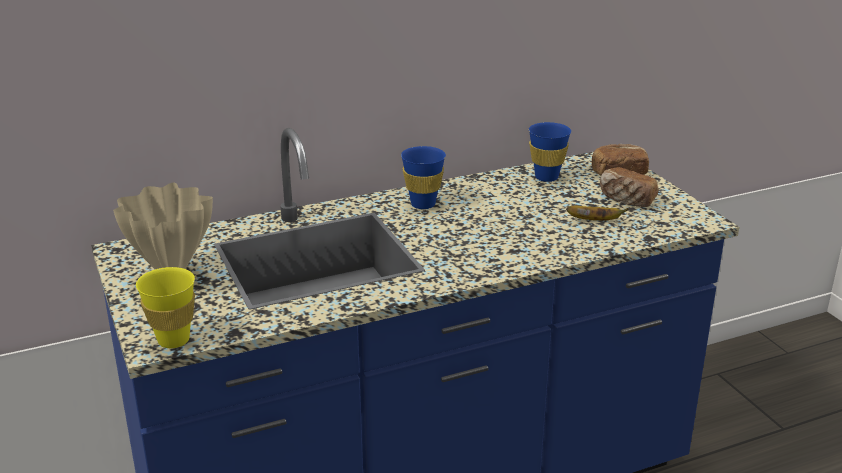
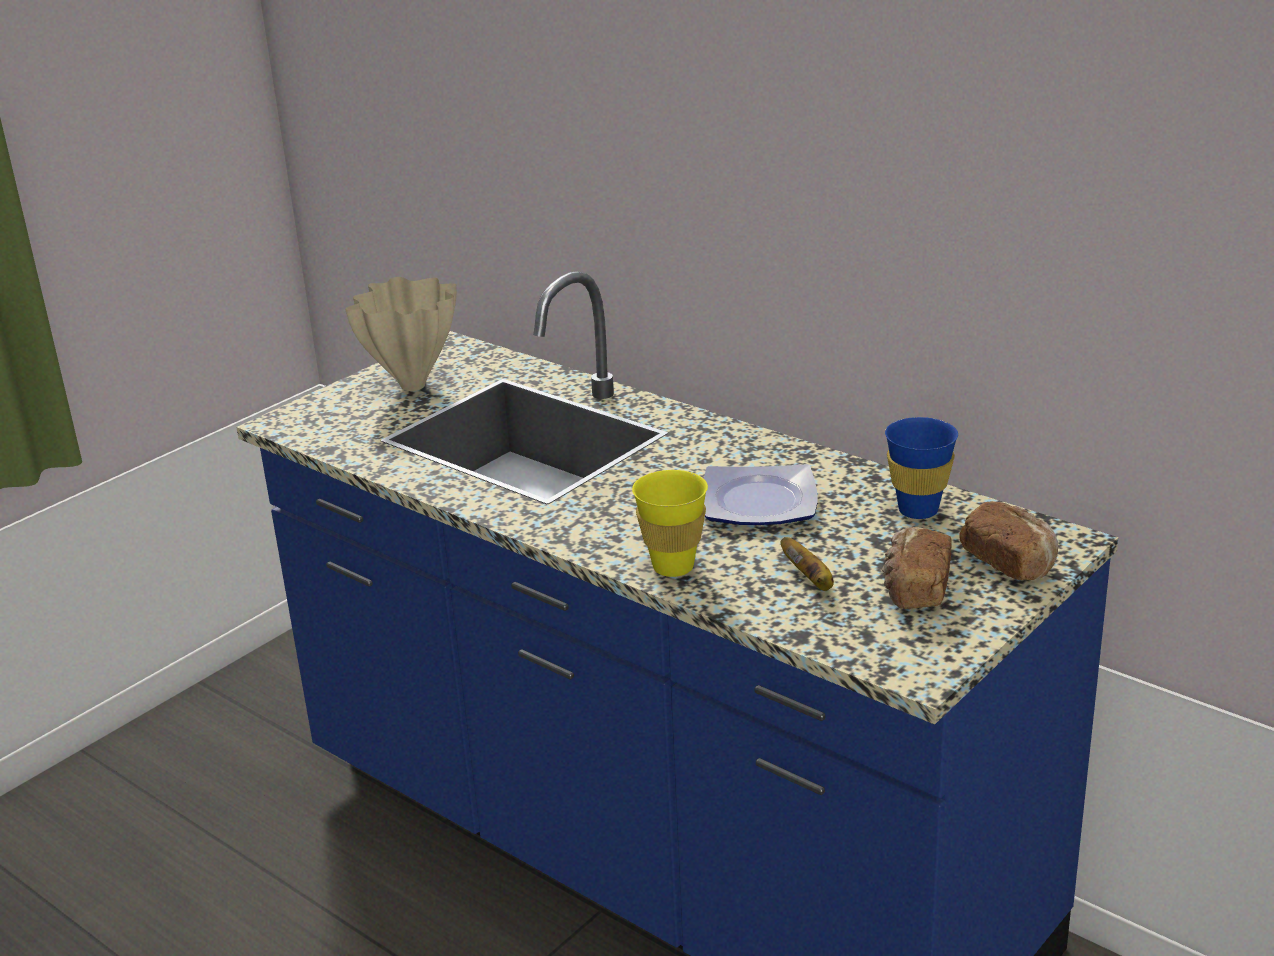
camera: 65 degrees right, 0 degrees up
(173, 340) = (295, 427): yellow cup -> yellow cup (673, 567)
(423, 204) = (725, 453): blue cup -> none
(493, 211) = (756, 502): none -> plate

